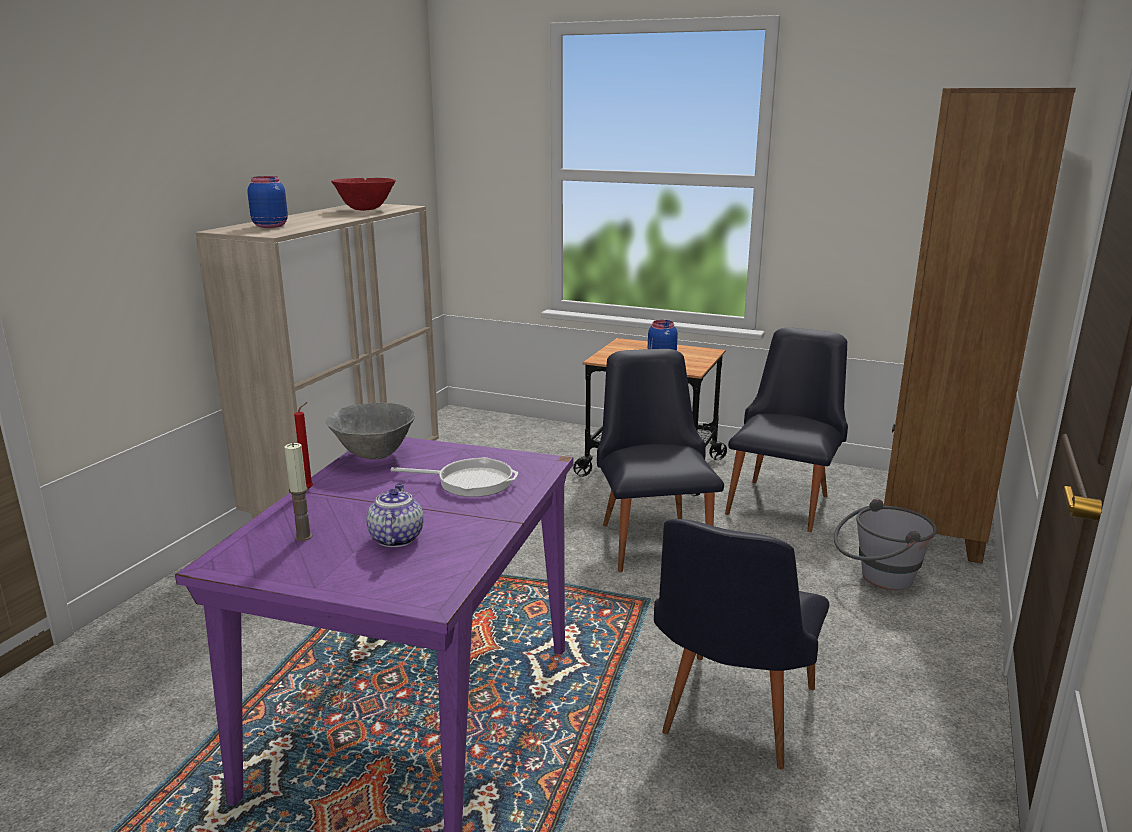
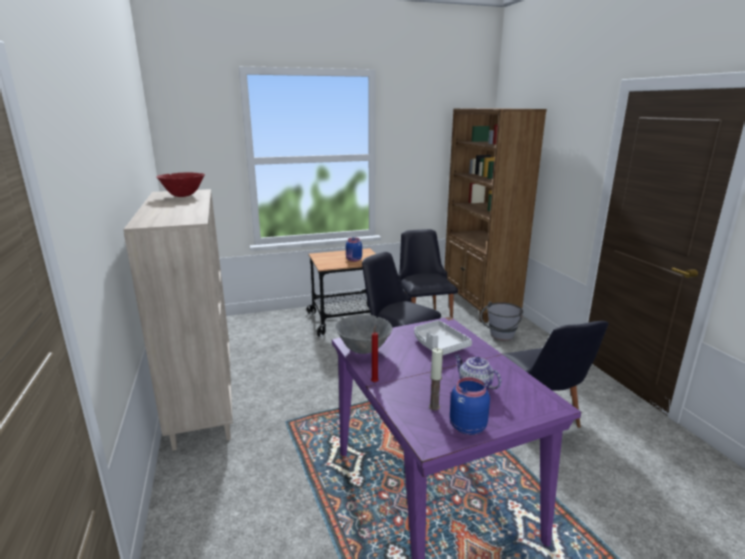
camera: 40 degrees left, 0 degrees up
(270, 226) = (165, 216): blue jar -> blue jar (466, 427)
(470, 482) = (439, 345): frying pan -> grey tray

